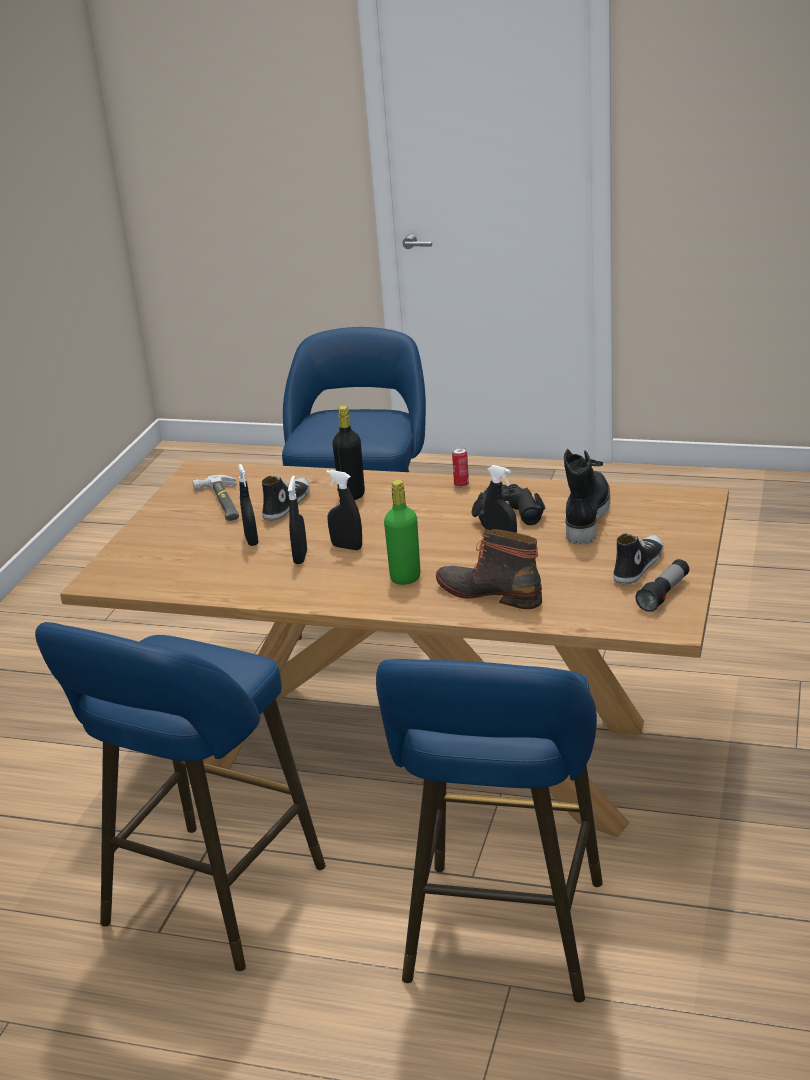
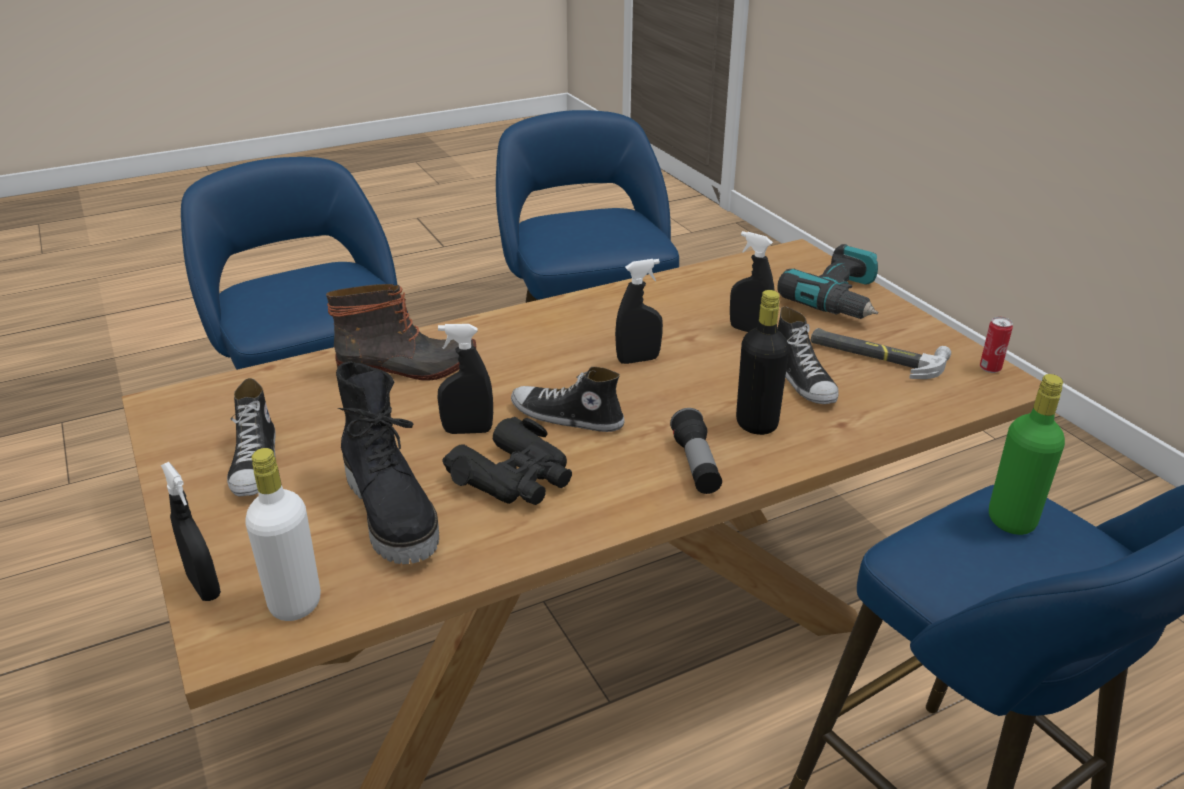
camera: 135 degrees right, 5 degrees up
(157, 538) = (840, 299): none -> power drill
(300, 557) = (665, 333): black spray bottle -> black spray bottle (204, 587)
(405, 578) = (521, 352): green bottle -> green bottle (1011, 520)
(439, 531) = (566, 417): none -> shoe
(461, 485) = (645, 501): can -> can (990, 368)
(662, 500) = (295, 603): none -> white bottle
(664, 594) = (196, 437): flashlight -> flashlight (696, 465)

